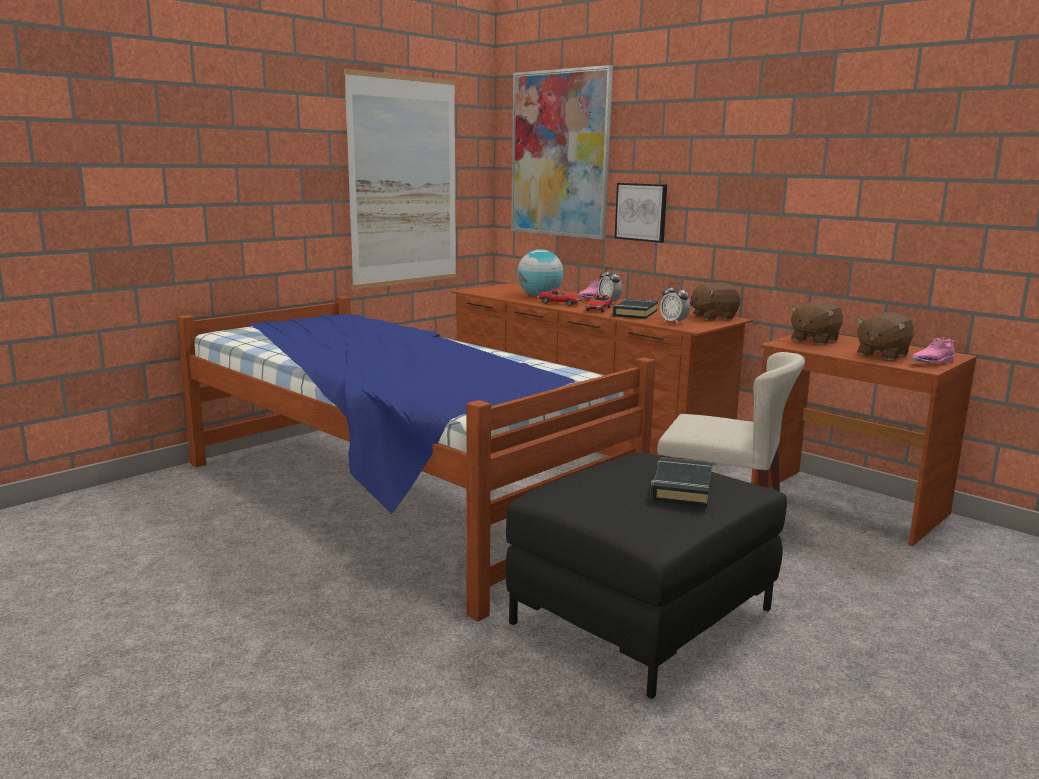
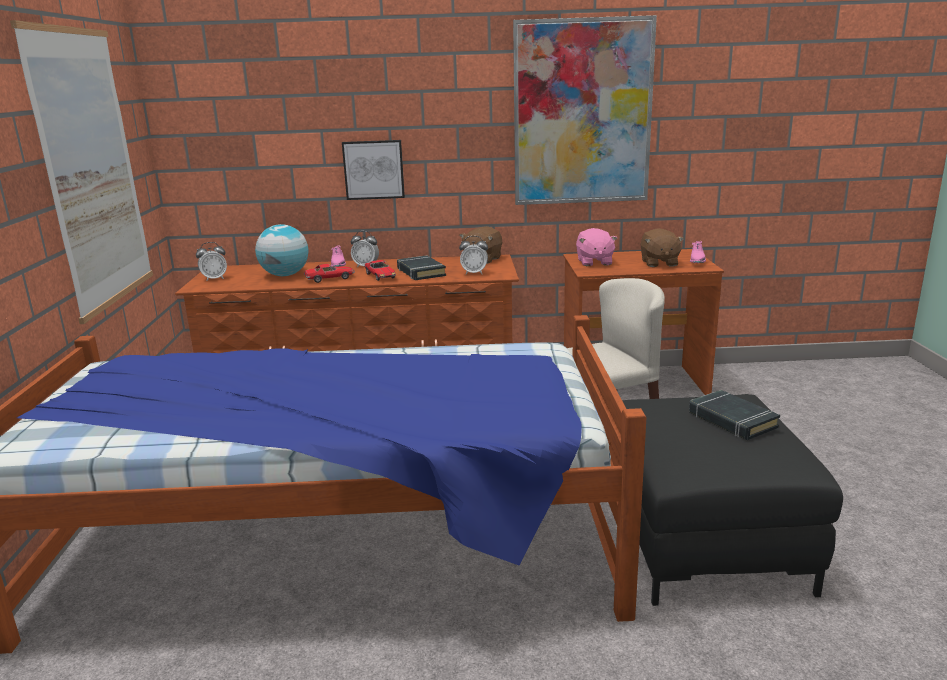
camera: 45 degrees left, 5 degrees up
(493, 289) = (214, 279): none -> alarm clock
(559, 154) = (253, 115): picture -> picture (582, 113)
(814, 340) = (594, 262): brown plush toy -> pink plush toy

